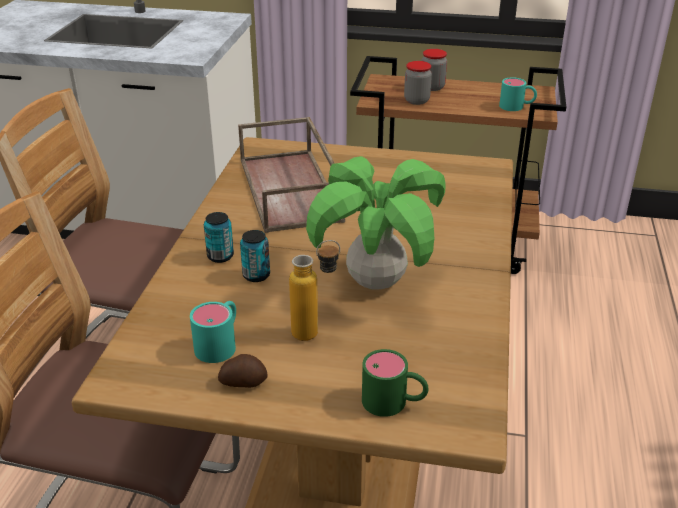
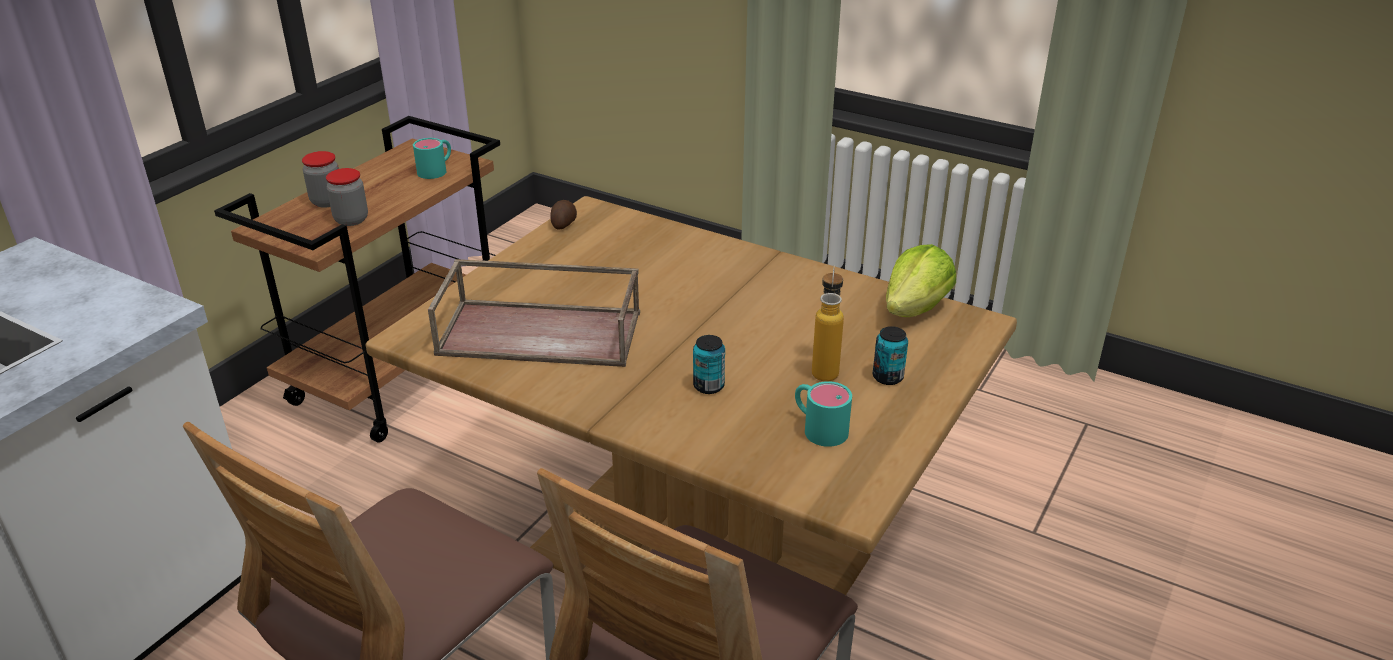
camera: 70 degrees left, 0 degrees up
(220, 256) = (655, 404): can -> can (887, 377)
(243, 381) = (883, 422): potato -> potato (563, 224)
(376, 283) = (762, 319): potted plant -> none
(394, 402) = (939, 348): green mug -> none
(462, 375) = (916, 309): none -> lettuce

